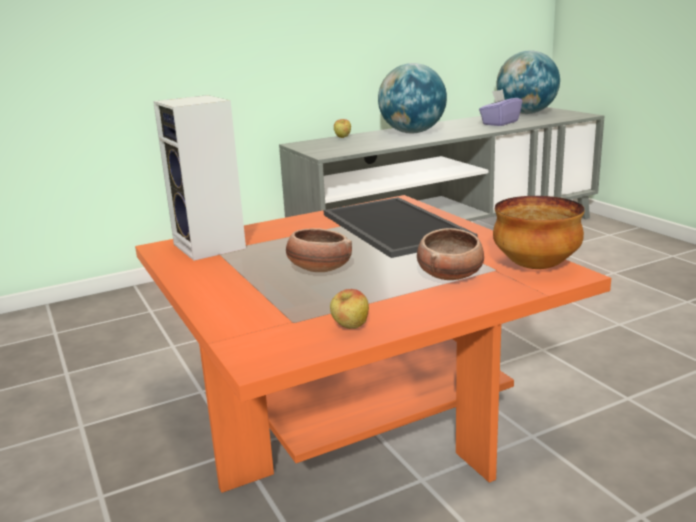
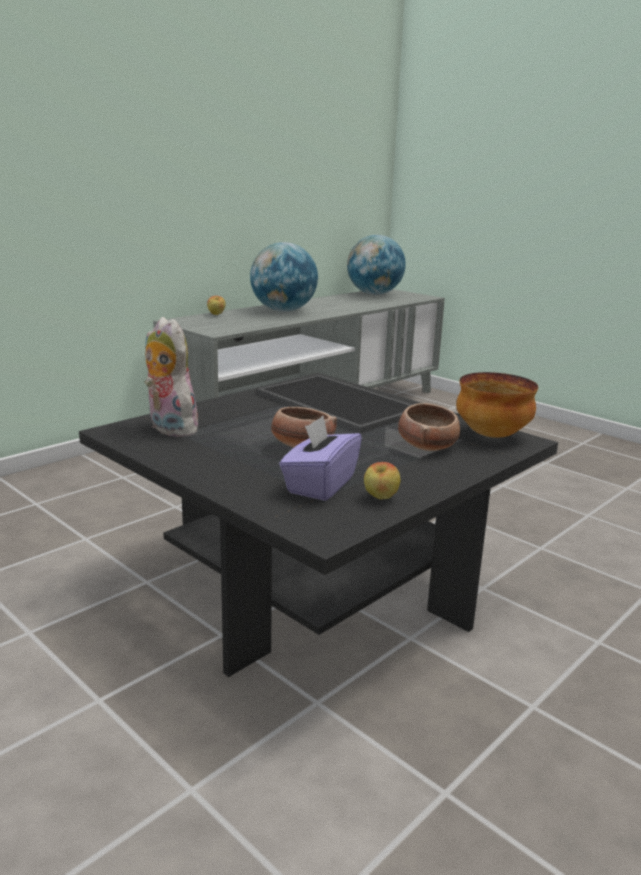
camera: 20 degrees left, 0 degrees up
(212, 247) = (169, 429): speaker -> plush toy
(355, 410) = (315, 583): orange coffee table -> black coffee table
(500, 123) = (358, 303): purple tissue box -> purple tissue box (320, 485)

